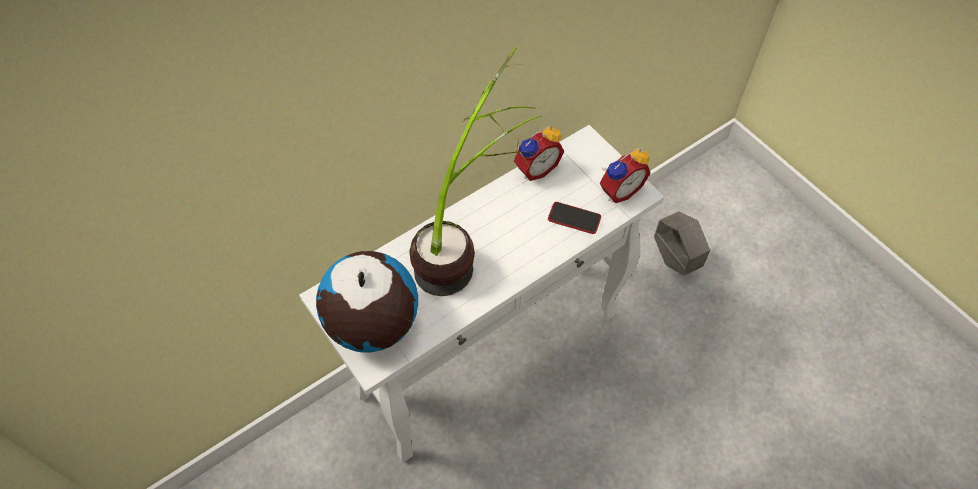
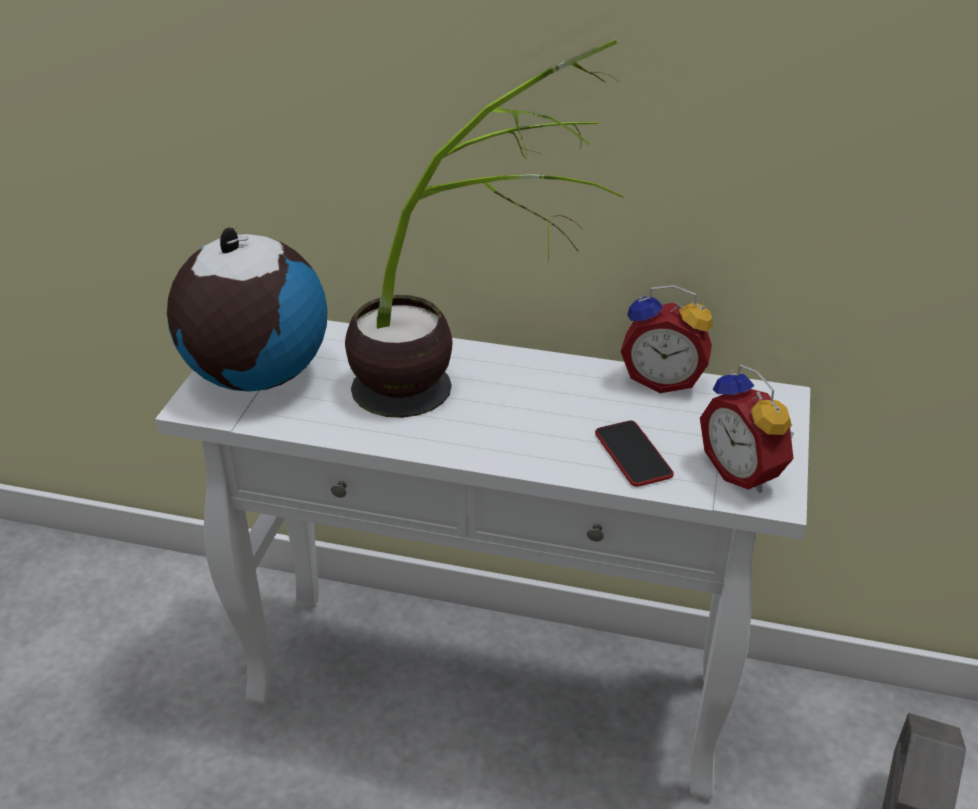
camera: 50 degrees right, 20 degrees down
(619, 190) = (744, 472): alarm clock -> alarm clock turned 45 degrees clockwise

